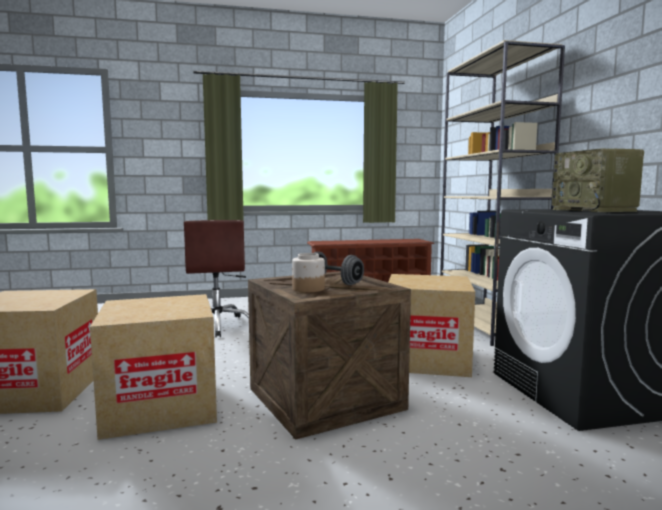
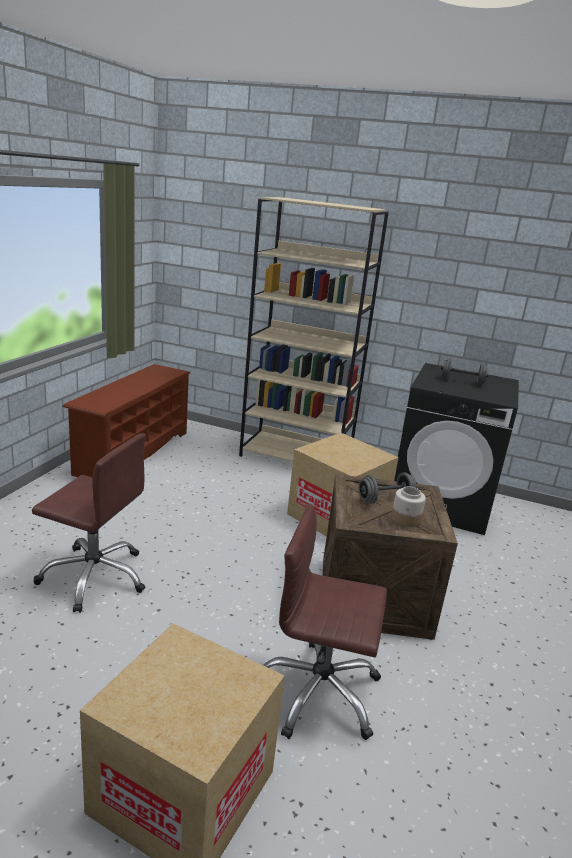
camera: 60 degrees left, 15 degrees up
(160, 407) = (319, 692): cardboard box -> brown office chair
(595, 210) = (462, 381): radio -> grey dumbbell

